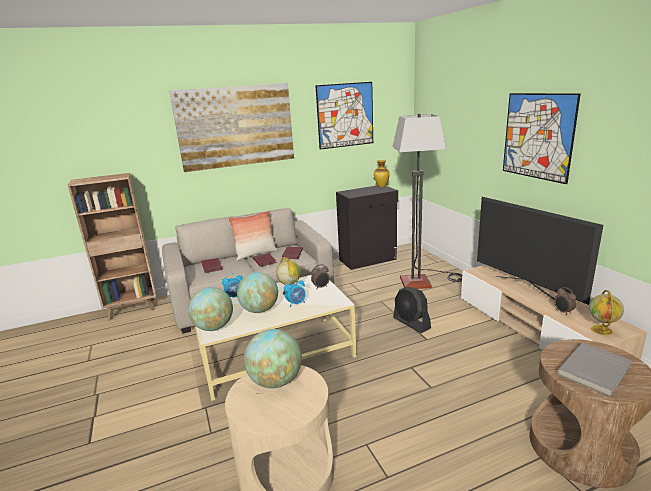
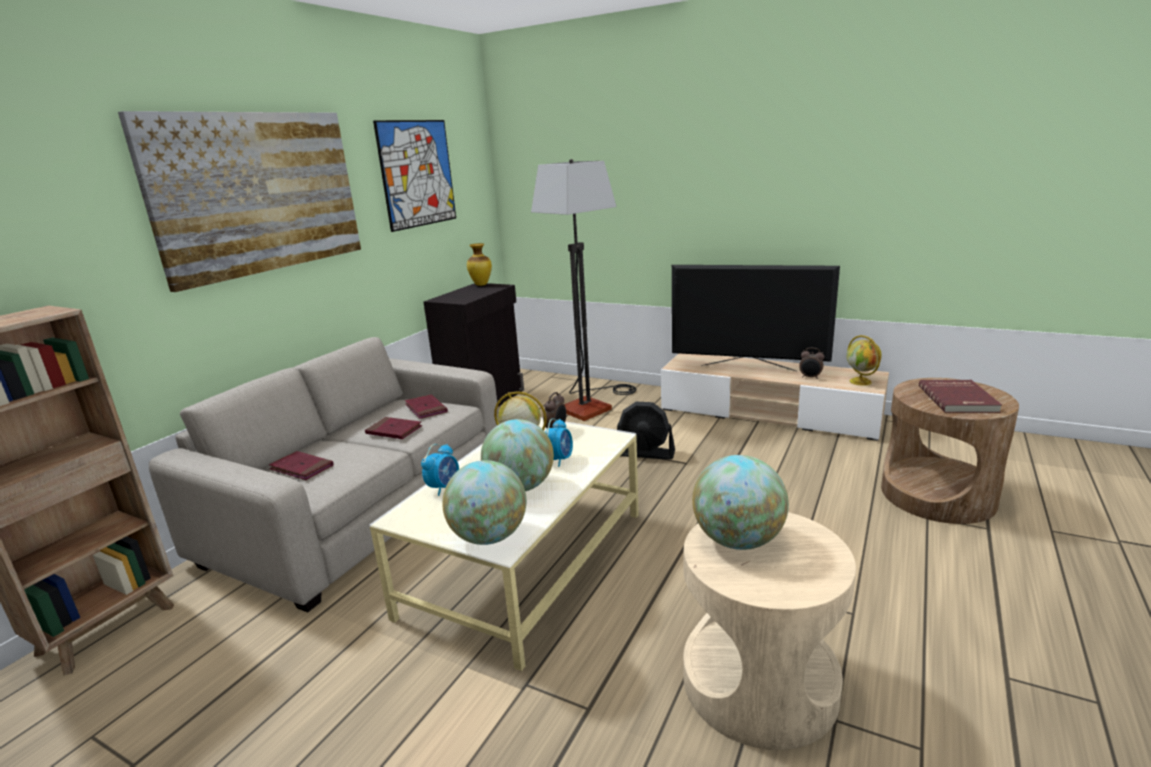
camera: 40 degrees left, 0 degrees up
(256, 254) = (355, 428): pillow -> none
(537, 136) = (722, 180): picture -> none
(595, 371) = (959, 399): grey book -> red book

